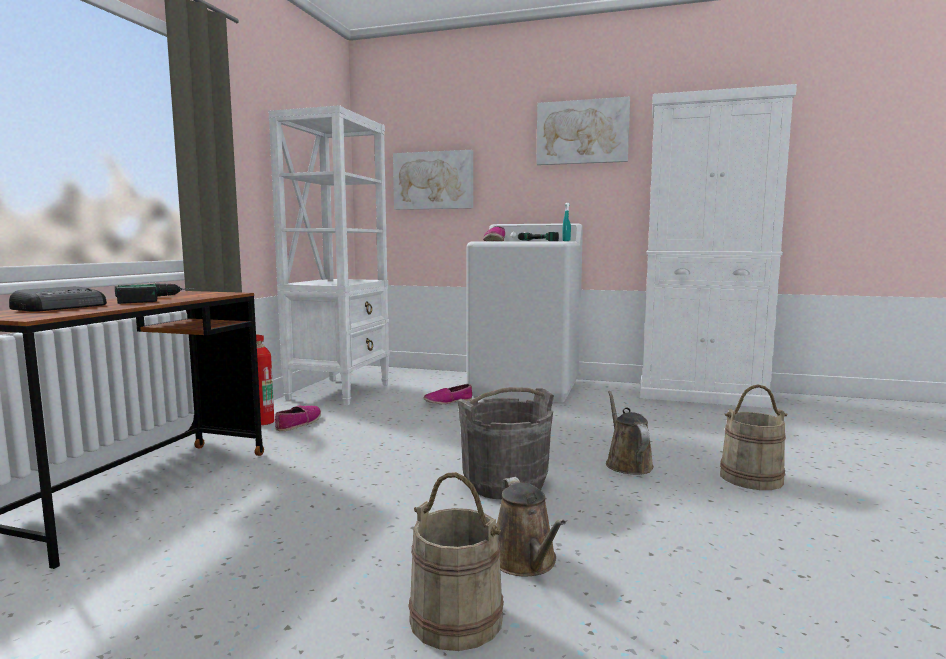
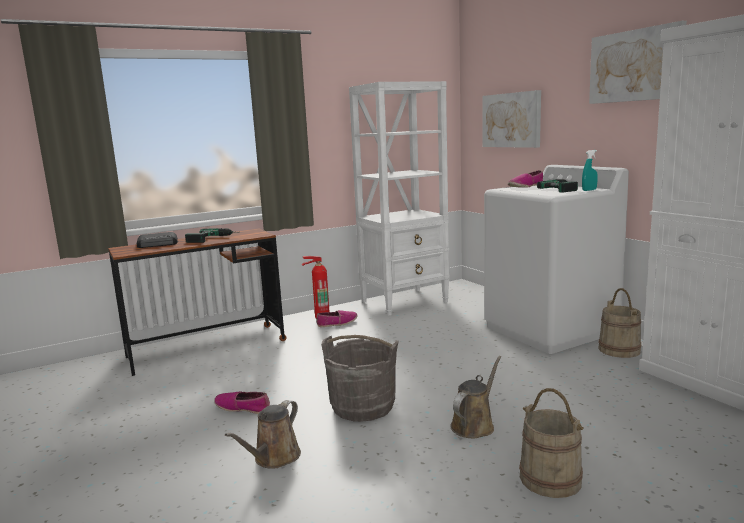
camera: 45 degrees right, 5 degrees up
(448, 402) = (458, 329): shoe -> shoe (243, 408)
(455, 619) = (195, 468): beige bucket -> beige bucket (618, 350)

